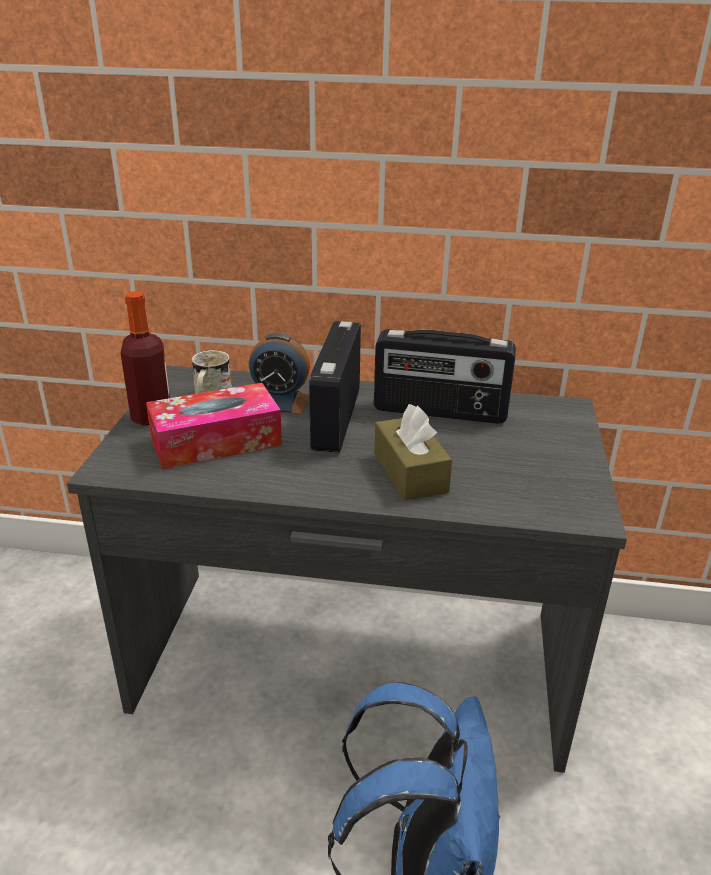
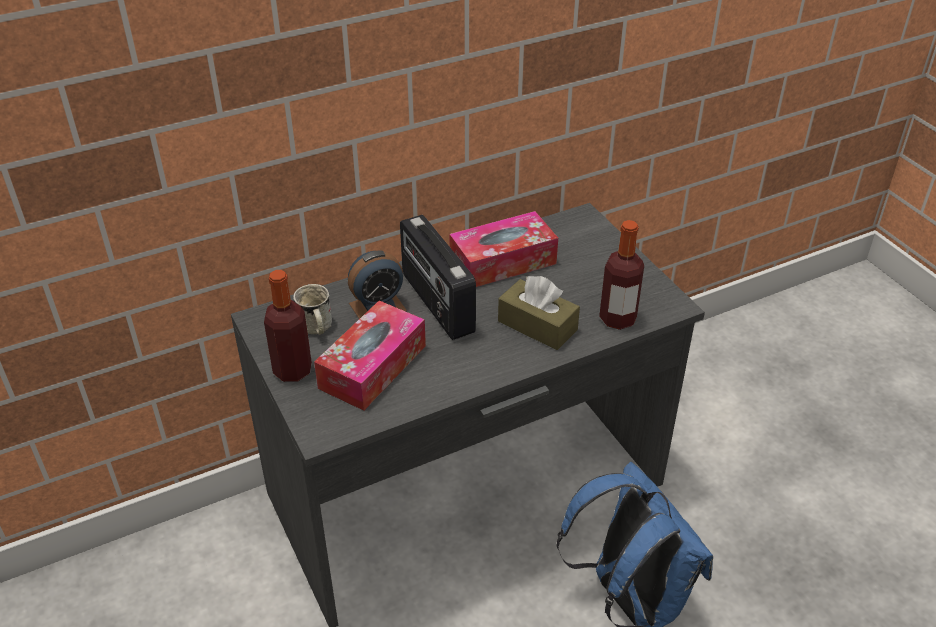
camera: 35 degrees left, 10 degrees up
(440, 411) = (503, 262): radio -> tissue box
(507, 501) = (617, 319): none -> bottle

